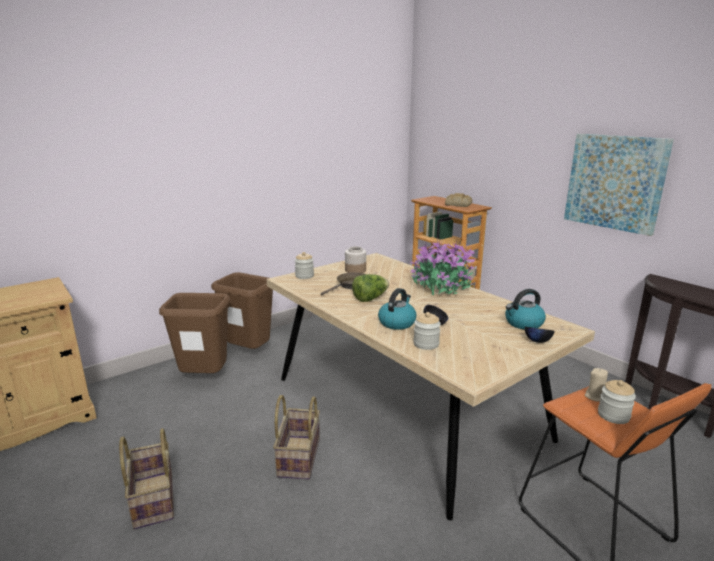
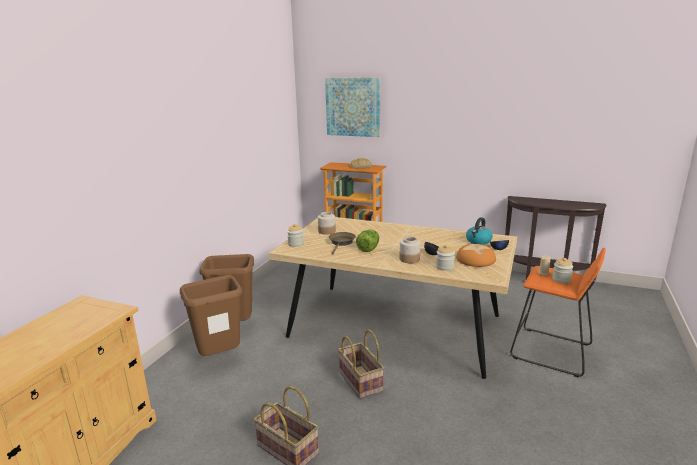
camera: 30 degrees left, 0 degrees up
(397, 322) = (409, 259): kettle -> jar
(441, 287) = (402, 230): potted plant -> none
(482, 346) = (475, 260): none -> bread
(615, 182) = (478, 139): picture -> picture (353, 107)

